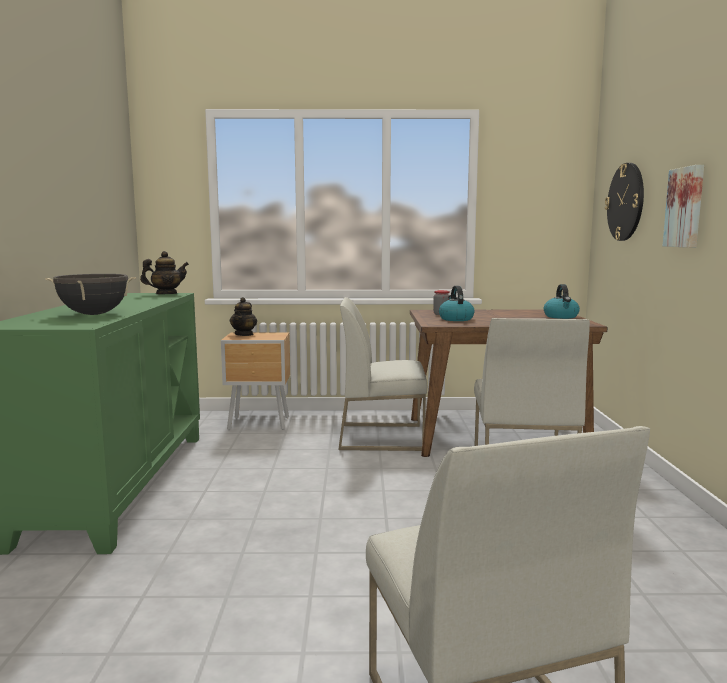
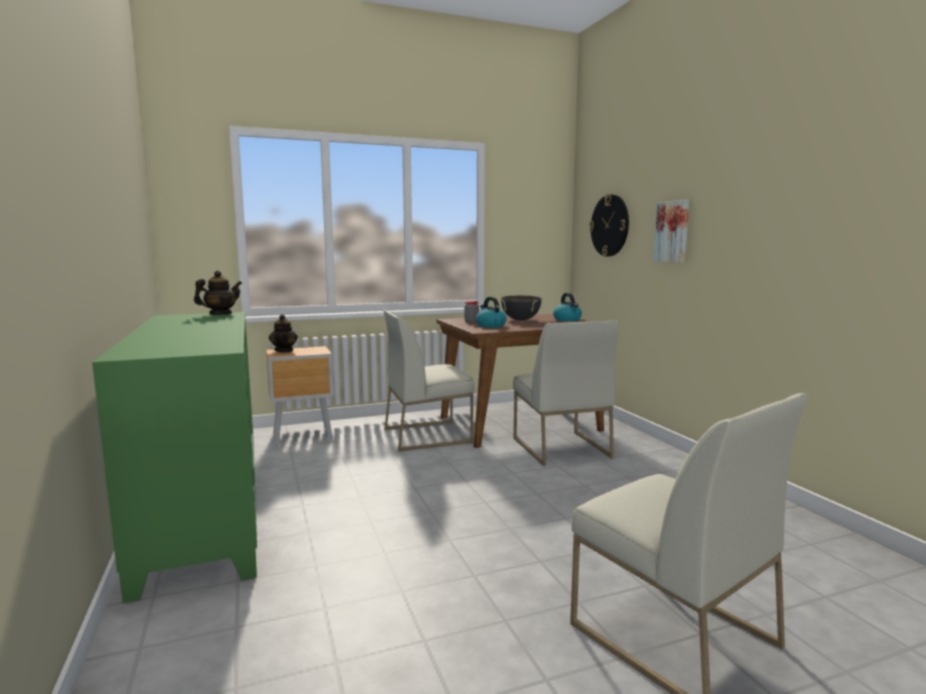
camera: 20 degrees left, 0 degrees up
(93, 314) = (199, 338): black cooking pot -> black cooking pot (520, 320)

